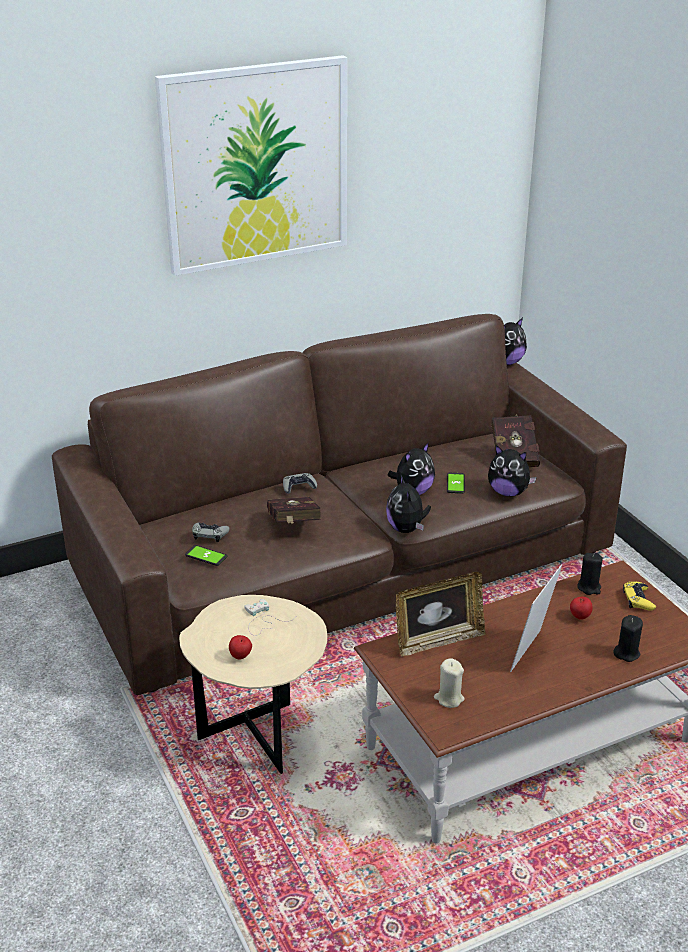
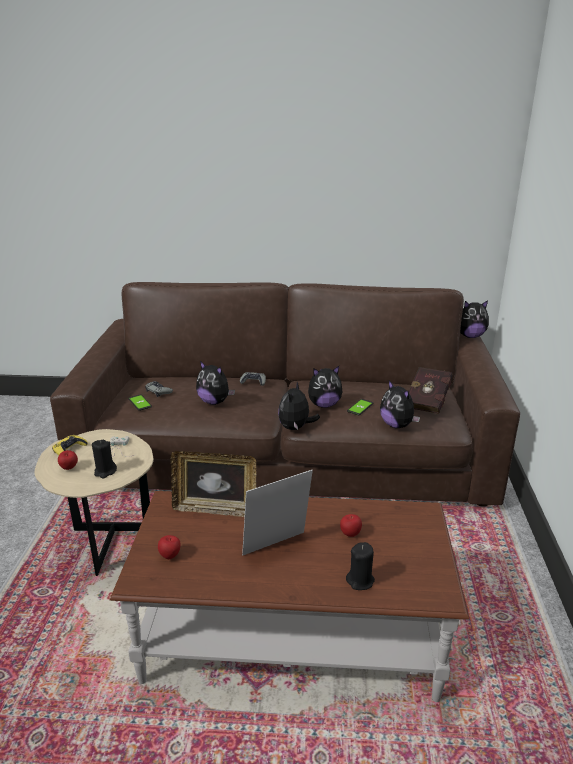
camera: 30 degrees right, 5 degrees down
(255, 165) = (270, 136): picture -> none
(293, 526) = (214, 402): red book -> plush toy
(449, 698) = (170, 556): beige candle -> apple
(589, 587) = (384, 513): black candle -> black candle (105, 471)
(638, 599) = (419, 539): yellow game controller -> yellow game controller (69, 449)

